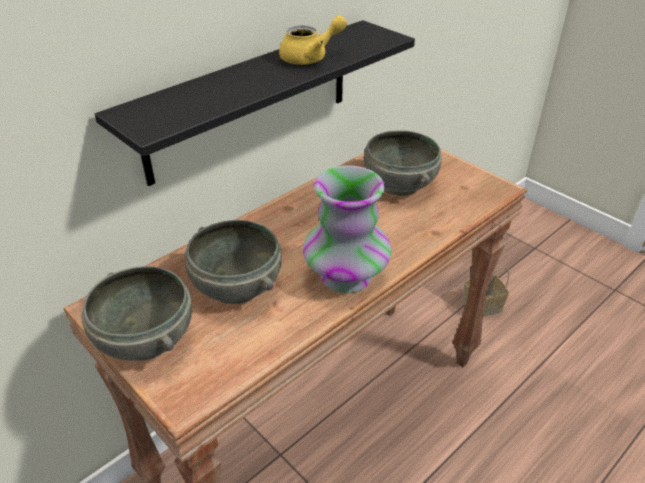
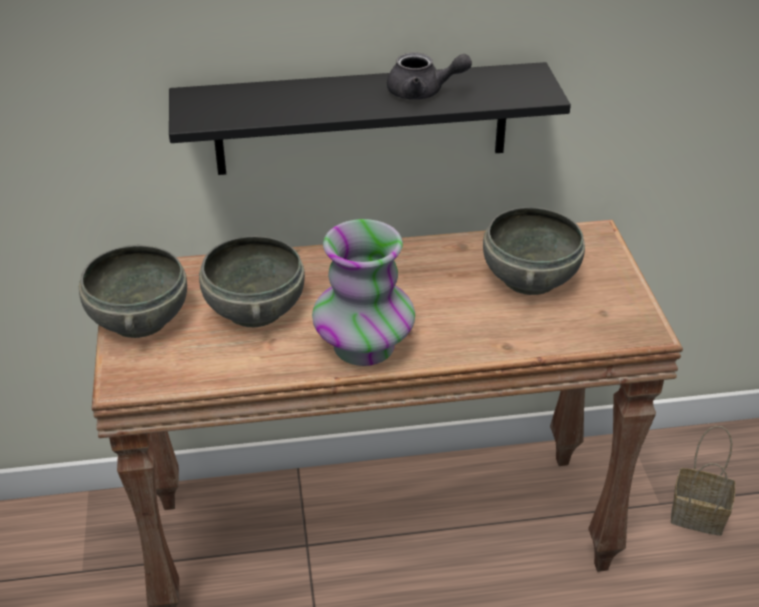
camera: 35 degrees right, 0 degrees up
(310, 58) = (423, 92): yellow teapot -> grey teapot

